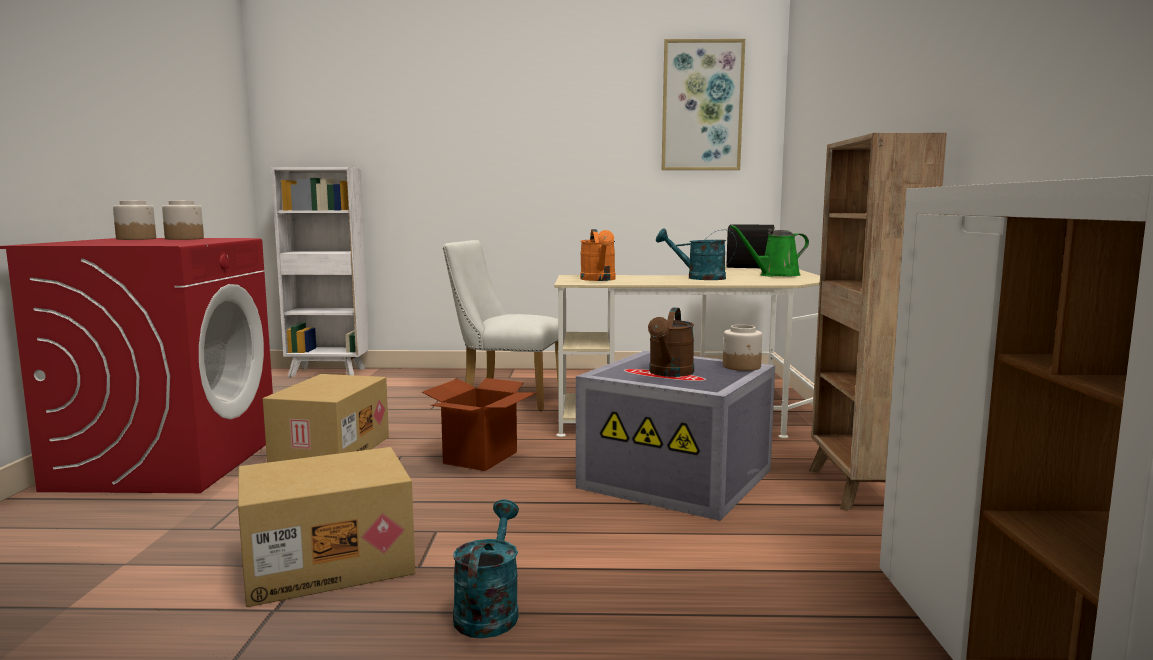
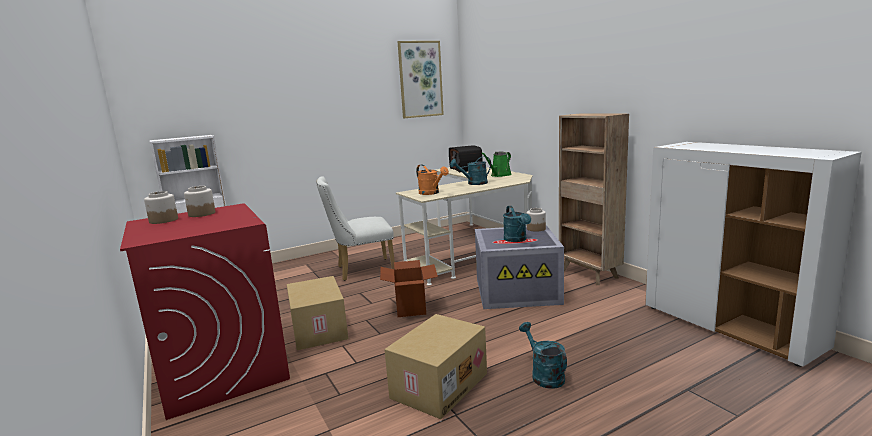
camera: 30 degrees left, 5 degrees up
(669, 373) = (517, 240): brown watering can -> turquoise watering can

